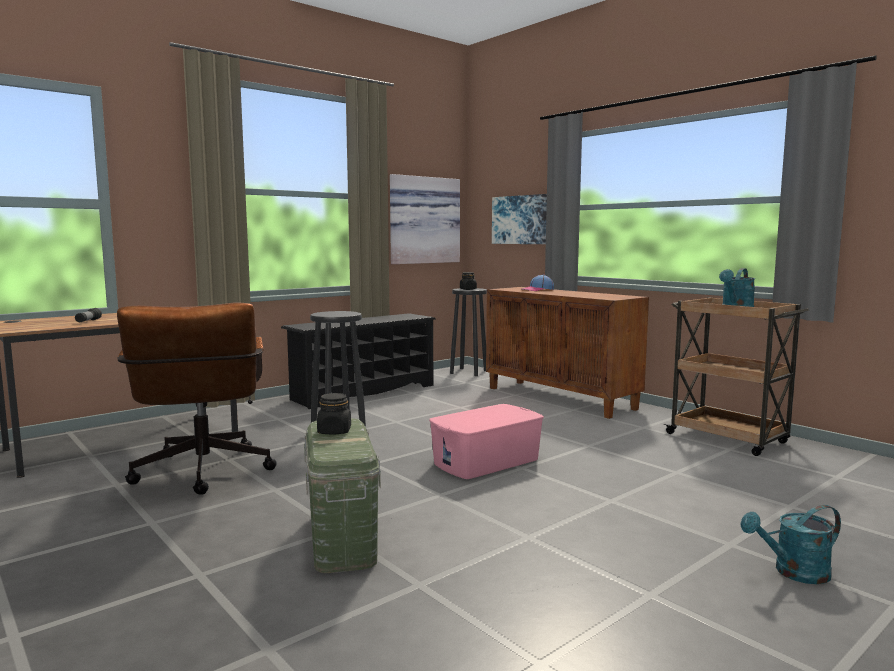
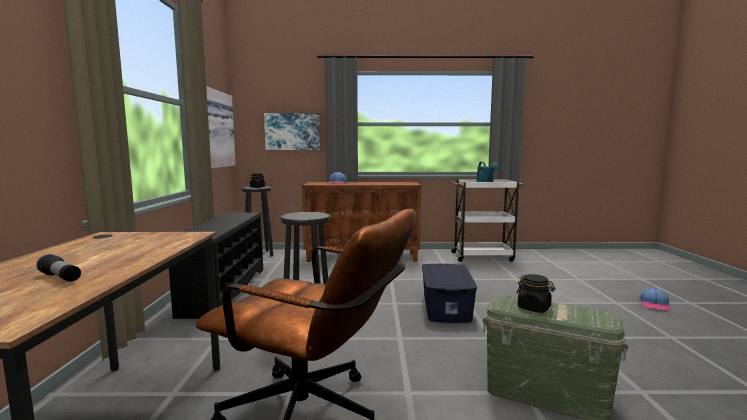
camera: 50 degrees left, 0 degrees up
(487, 462) = (446, 307): pink storage box -> blue storage box
(728, 439) = (483, 257): brown cart -> white cart
(794, 573) = (654, 305): turquoise watering can -> cap

